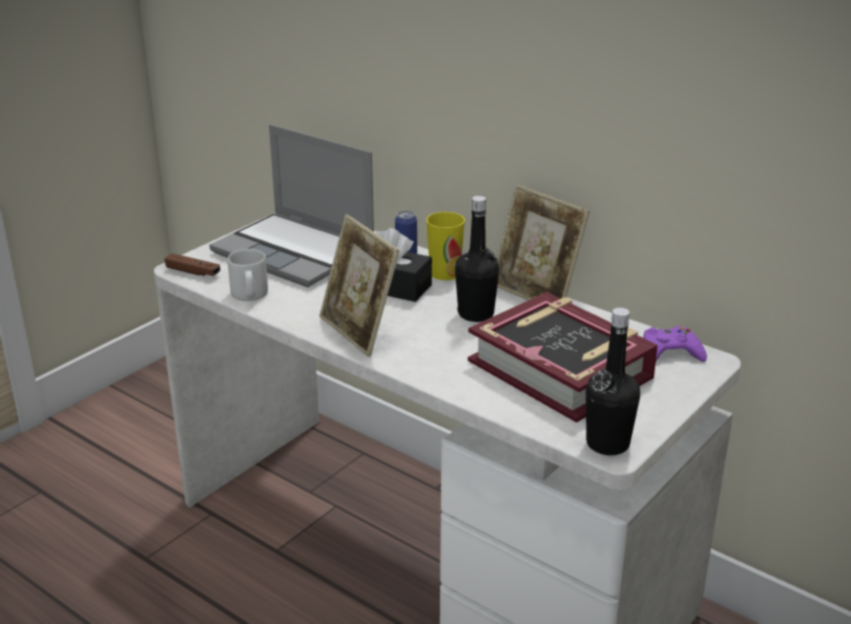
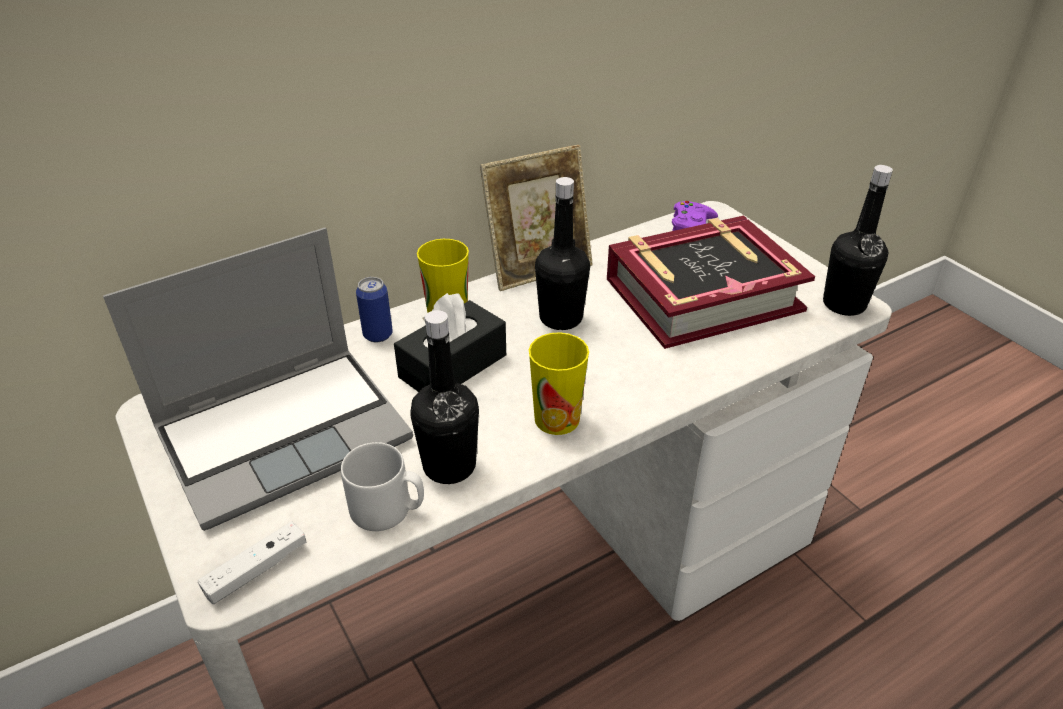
camera: 70 degrees left, 10 degrees up
(193, 272) = (256, 570): brown game controller -> white game controller
(294, 305) = (449, 466): none -> black bottle
(359, 332) = (557, 419): picture frame -> cup

